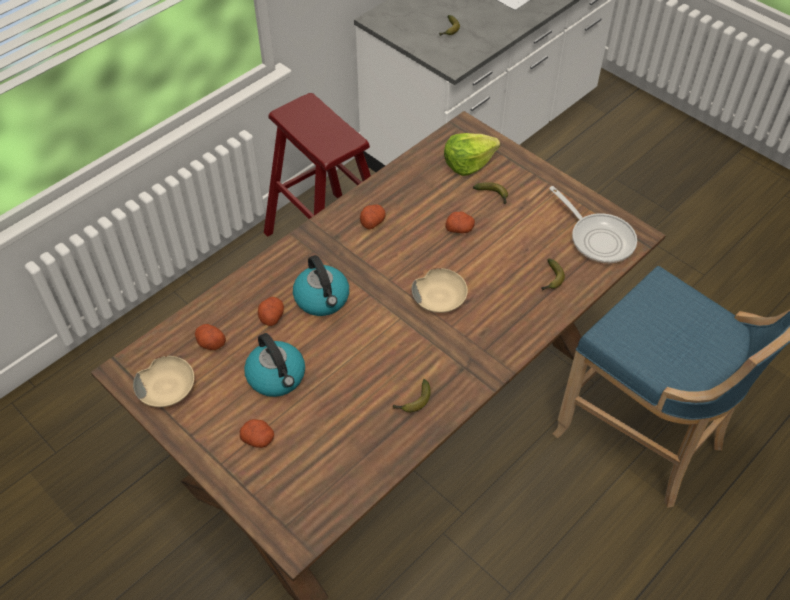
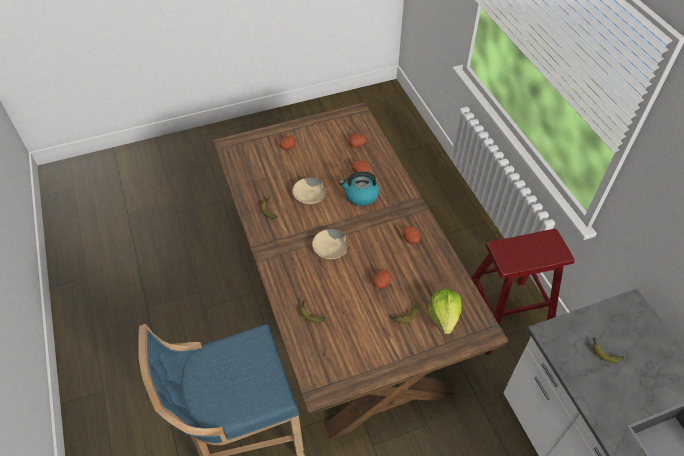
camera: 115 degrees right, 0 degrees up
(167, 387) = (338, 124): beige bowl -> beige bowl (310, 196)
(277, 377) = (319, 163): kettle -> none
(598, 238) = (329, 362): frying pan -> none

